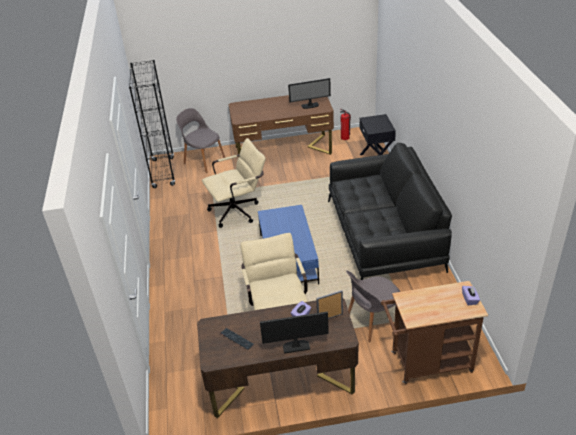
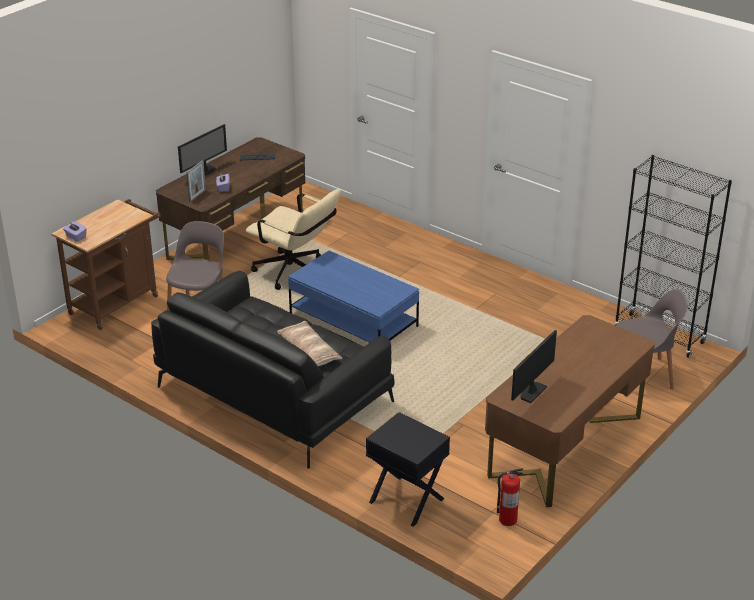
camera: 135 degrees right, 5 degrees down
(238, 210) = (486, 339): beige office chair -> none
(367, 193) = (308, 351): none -> pillow

